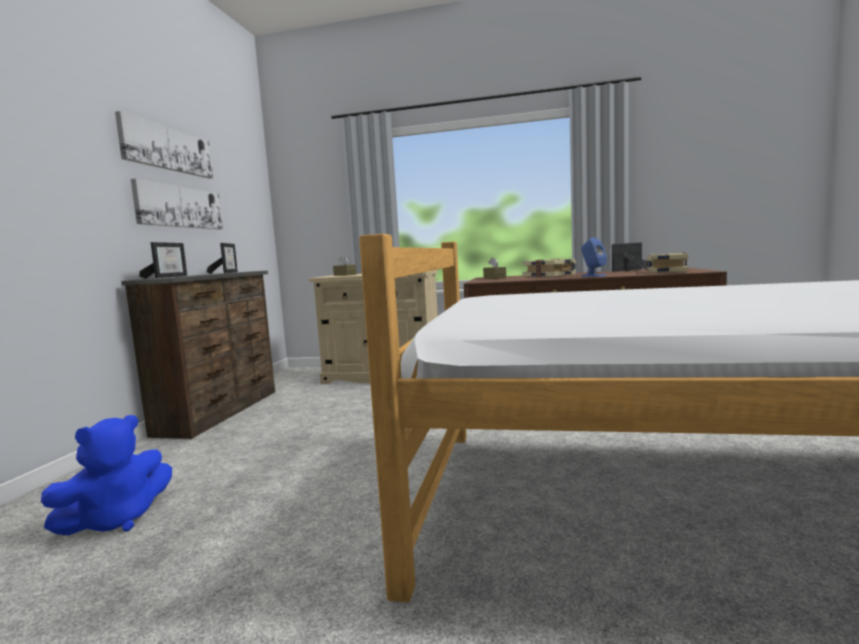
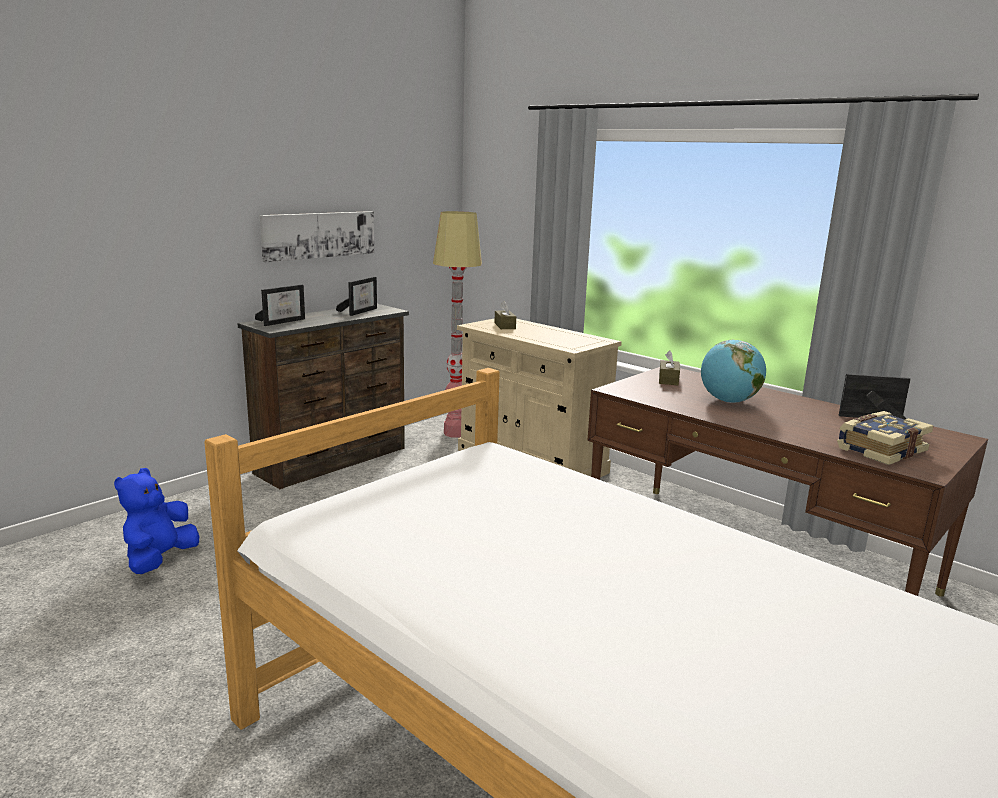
camera: 30 degrees right, 10 degrees up
(117, 520) = (160, 560): blue plush toy -> blue plush toy turned 120 degrees clockwise
(167, 149) = (309, 172): picture -> none
(304, 377) = (455, 433): none -> floor lamp
(549, 276) = (729, 401): book -> globe
(593, 276) = (765, 425): blue speaker -> none

